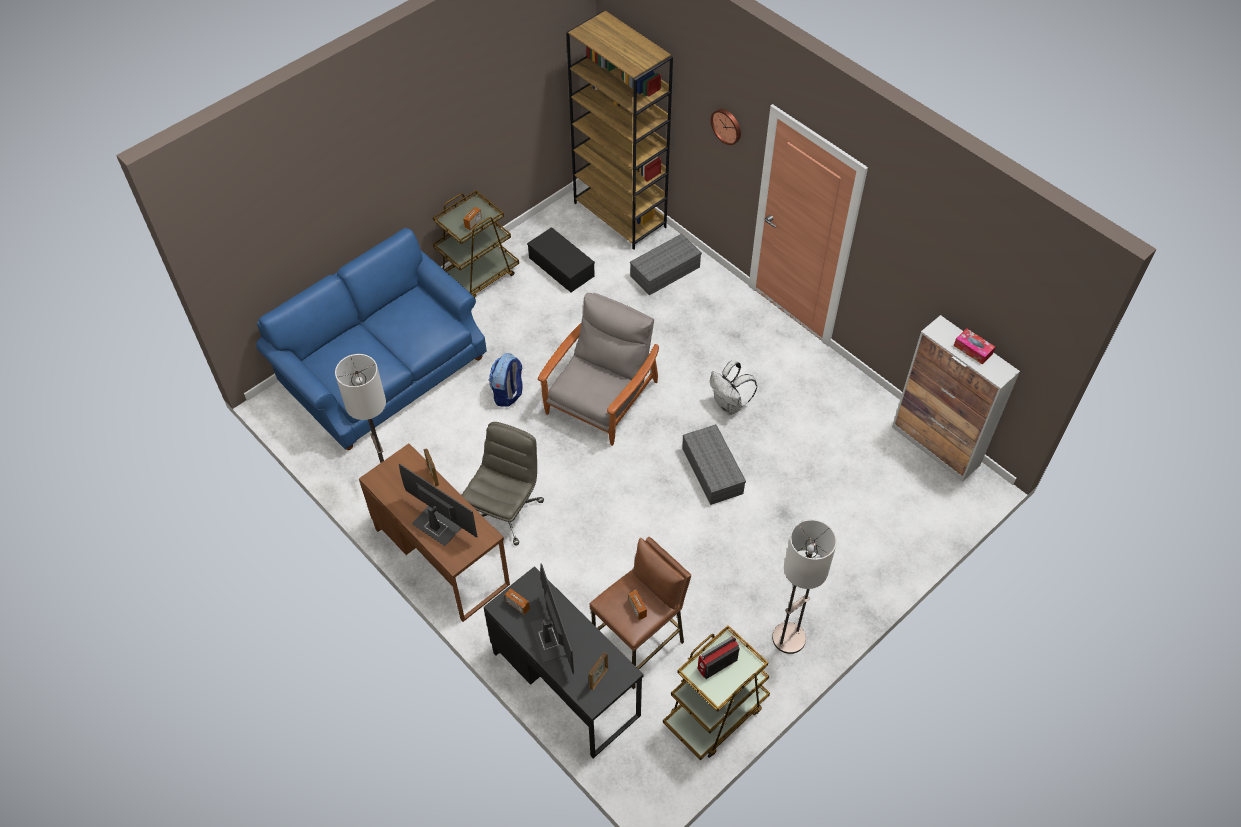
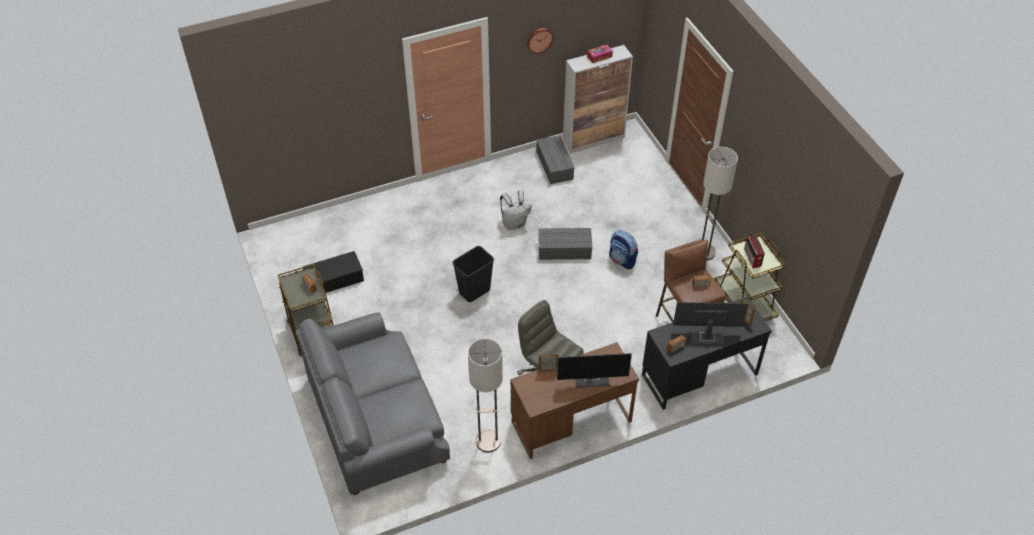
camera: 70 degrees left, 5 degrees down
(384, 371) = (376, 420): blue sofa -> grey sofa
(436, 525) = (592, 378): monitor -> monitor turned 150 degrees counterclockwise
(508, 393) = (441, 344): backpack -> backpack (622, 260)
(601, 399) = (474, 291): grey armchair -> black trash can
(620, 215) = (304, 230): brown bookcase -> none
(665, 270) = (375, 221): grey storage box -> grey storage box (554, 165)
(727, 125) = (368, 85): wall clock -> wall clock (539, 39)

